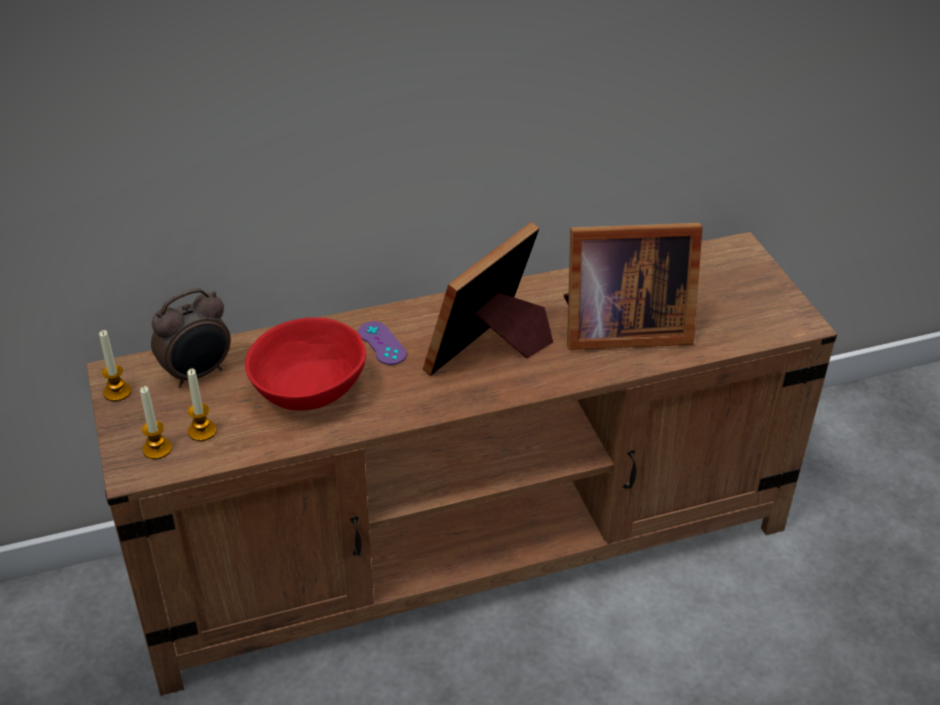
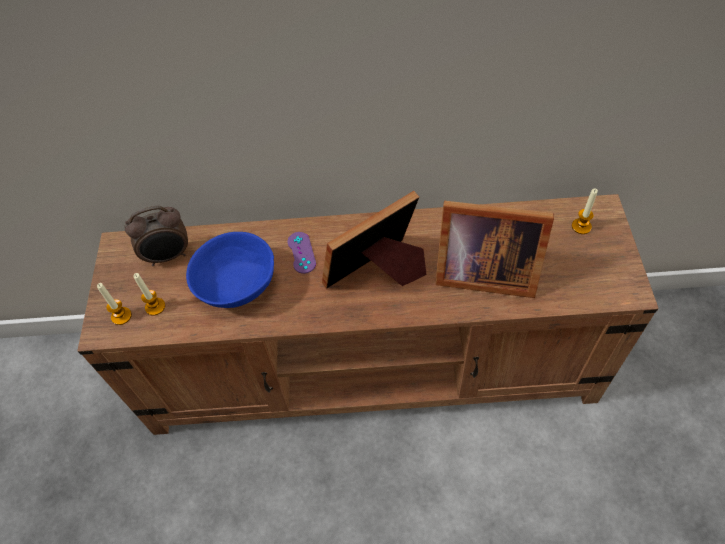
camera: 20 degrees right, 15 degrees up
(117, 392) = (112, 261): candle -> candle (581, 226)
(310, 390) = (239, 285): red bowl -> blue bowl

